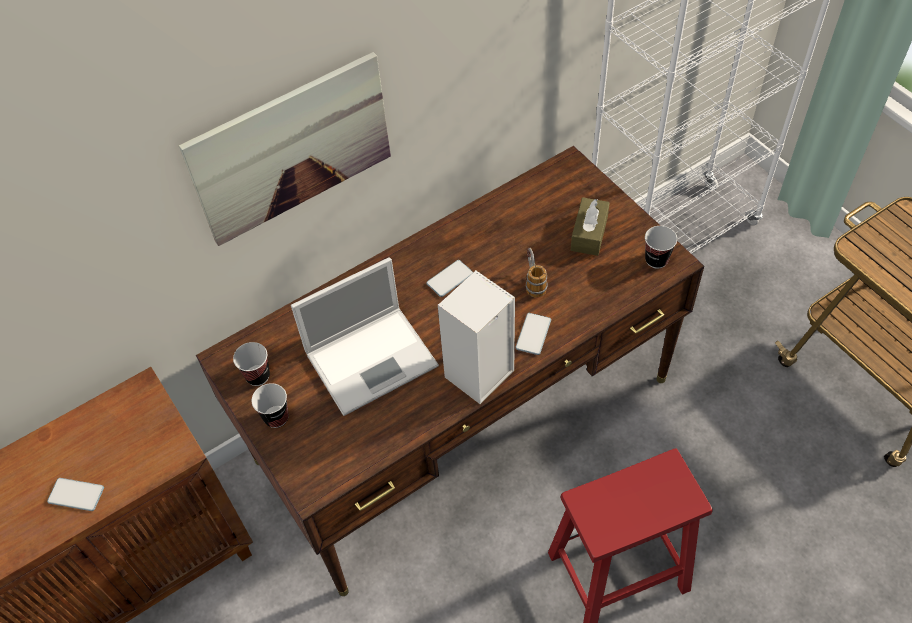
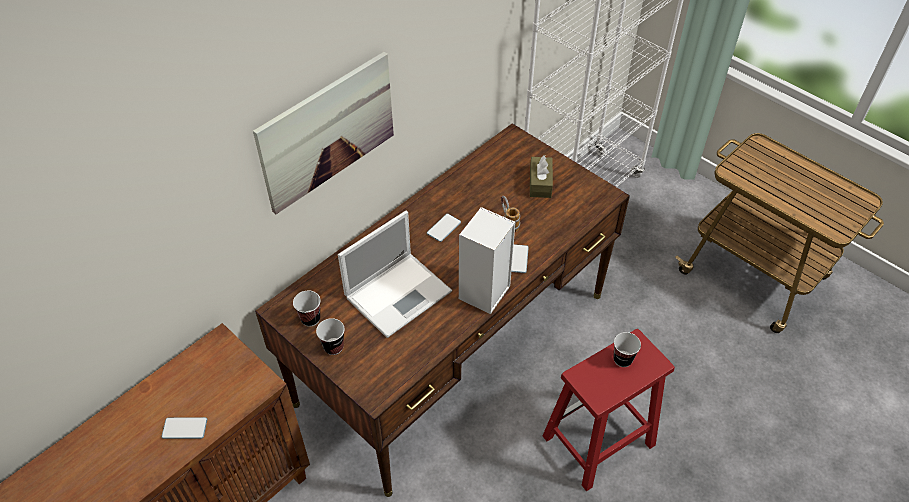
camera: 15 degrees left, 5 degrees down
(656, 260) = (594, 195): cup -> cup (622, 359)

